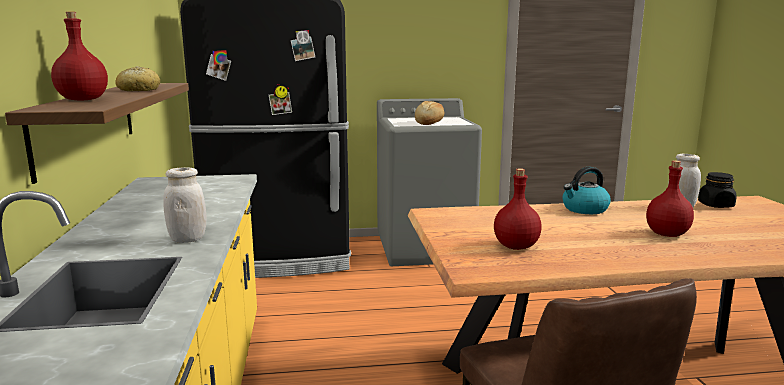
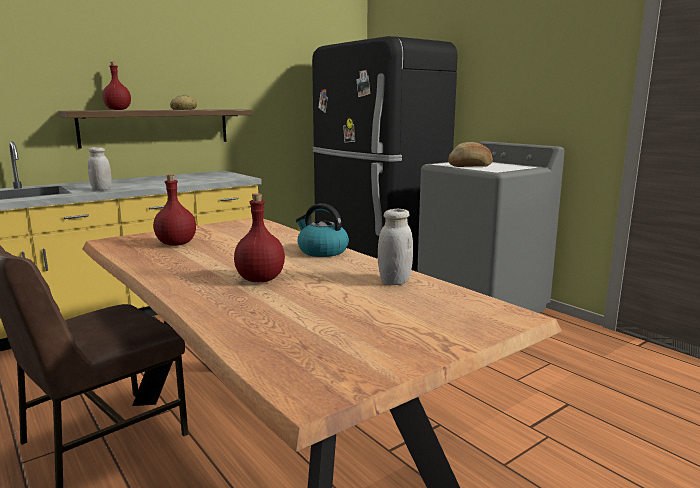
camera: 60 degrees right, 0 degrees up
(716, 205) = (433, 296): black jar -> none

